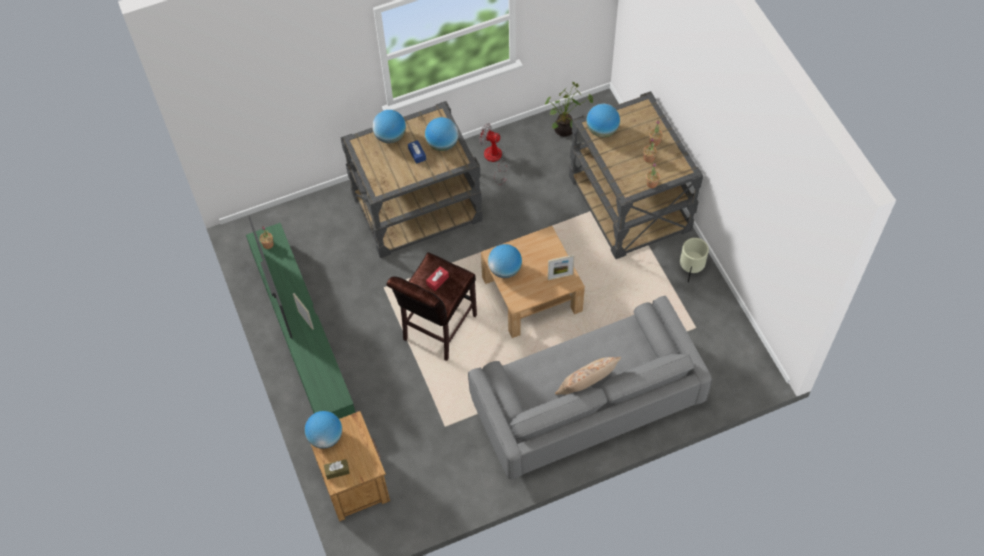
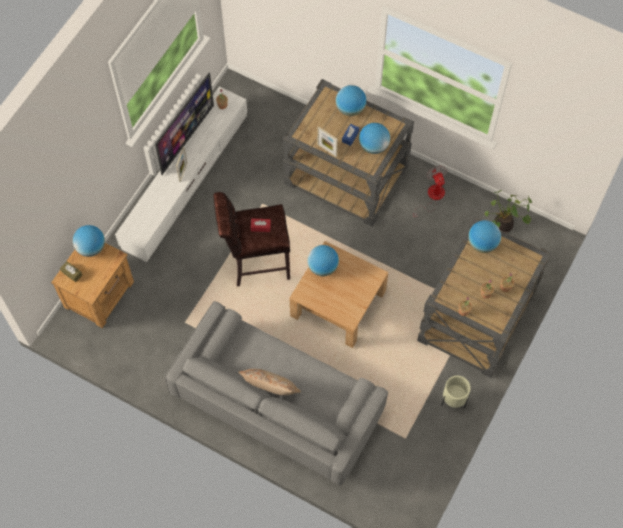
camera: 50 degrees right, 5 degrees up
(302, 333) = (185, 180): green tv stand -> white tv stand
(560, 276) = (348, 308): picture frame -> picture frame (327, 150)

